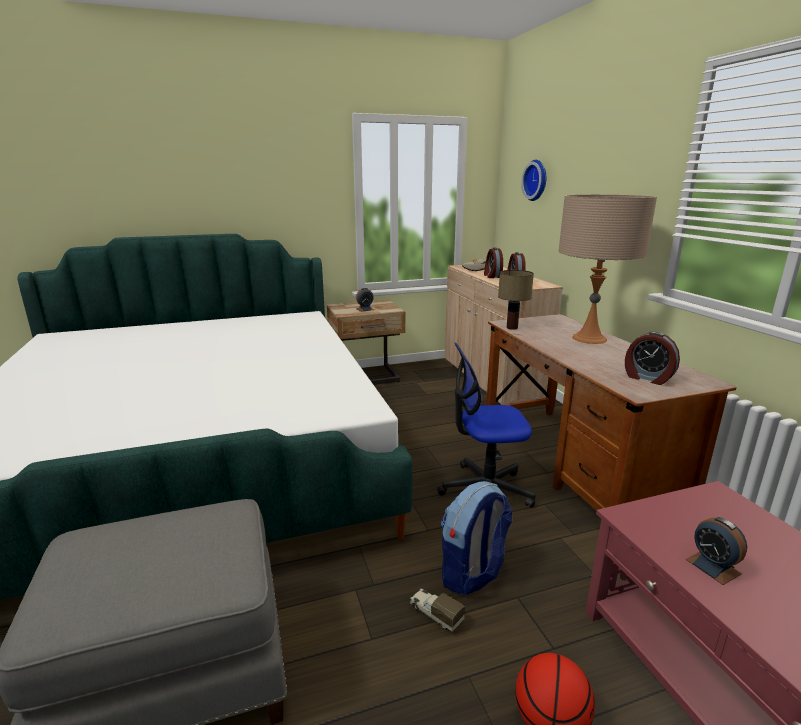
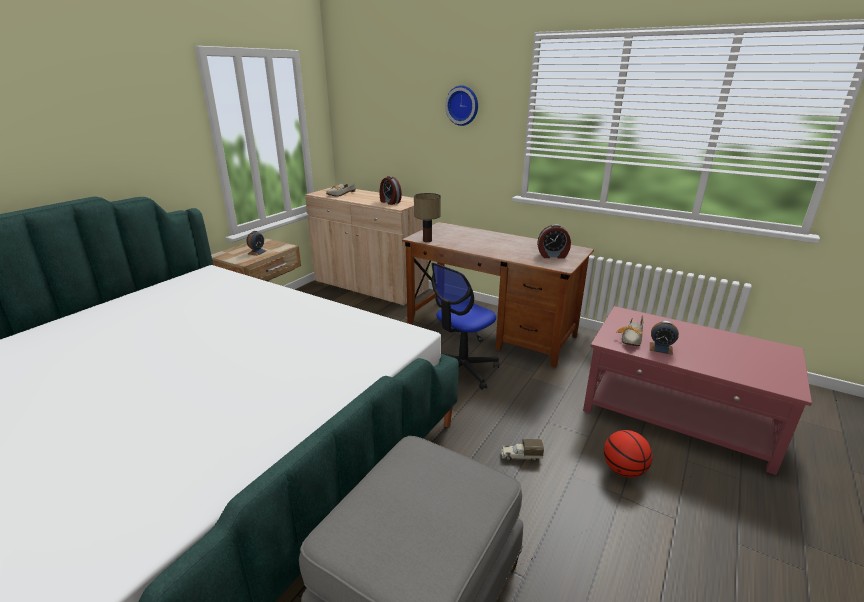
camera: 40 degrees left, 5 degrees up
(473, 573) = (512, 422): backpack -> none
(492, 276) = (362, 199): alarm clock -> none
(537, 180) = (380, 111): wall clock -> wall clock (463, 105)
(589, 338) = (485, 237): beige table lamp -> none
(677, 531) = (631, 339): none -> shoe

